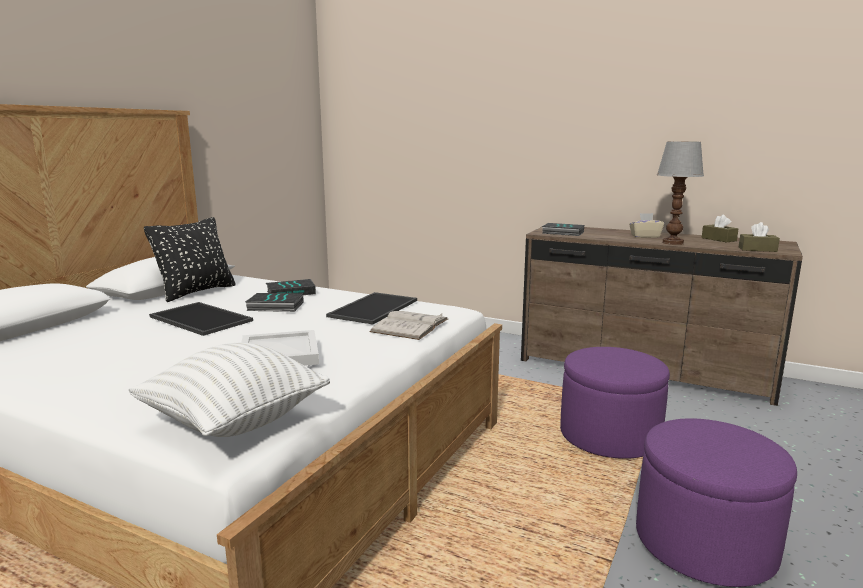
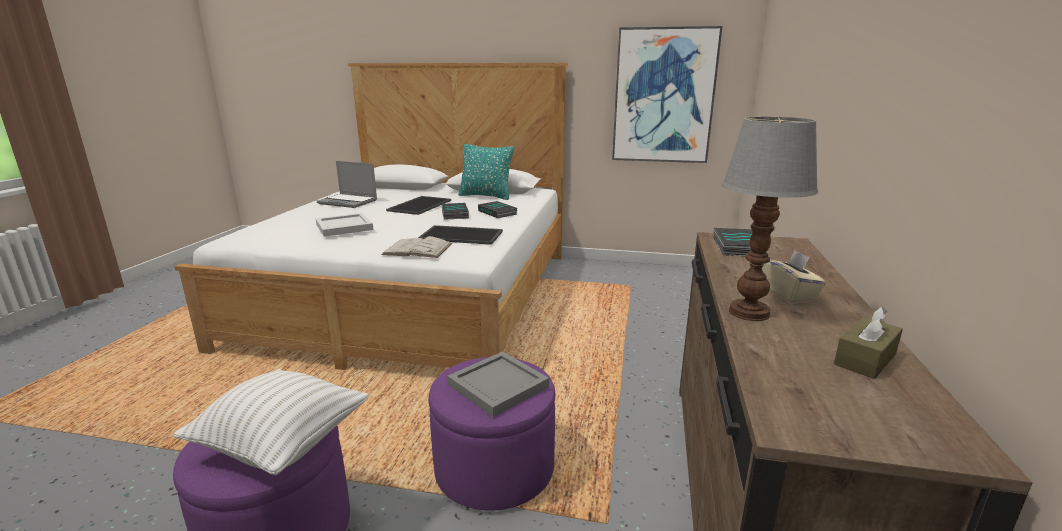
camera: 75 degrees right, 5 degrees up
(85, 359) = (349, 202): none -> laptop
(196, 292) = (486, 196): black pillow -> turquoise pillow
(234, 422) = (252, 236): white pillow -> white pillow (283, 444)
(268, 148) = (663, 96): none -> picture
(619, 359) = (496, 385): none -> grey tray
(757, 249) = (778, 392): brown tissue box -> none

